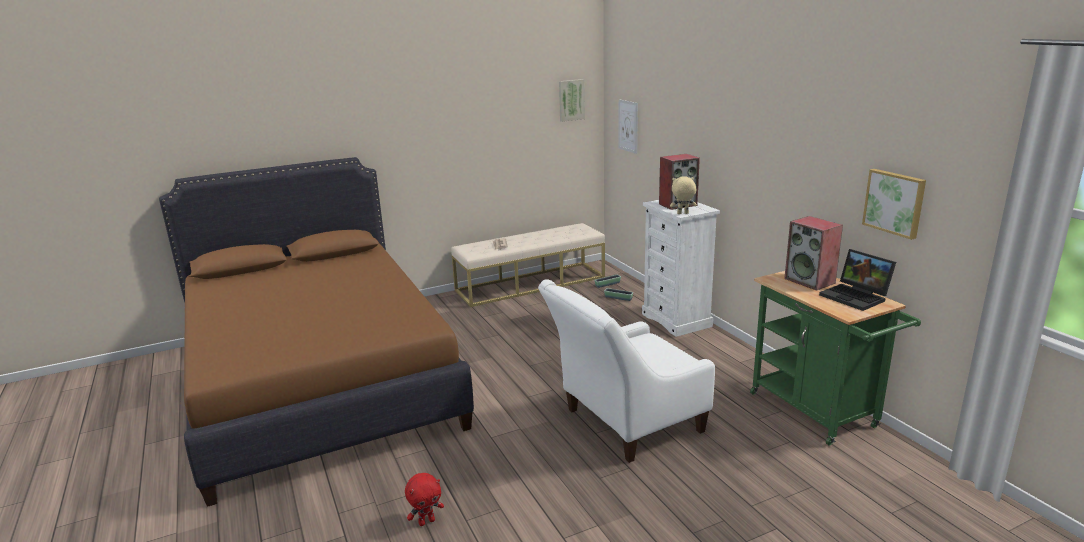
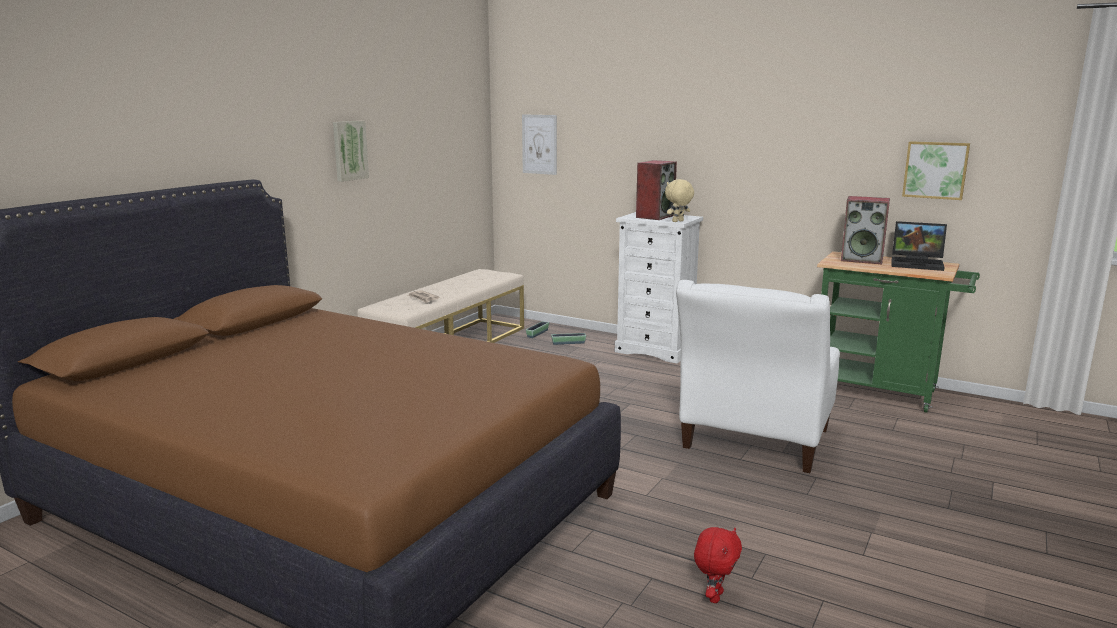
camera: 35 degrees left, 5 degrees down
(571, 100) = (465, 116): picture -> picture (349, 150)

